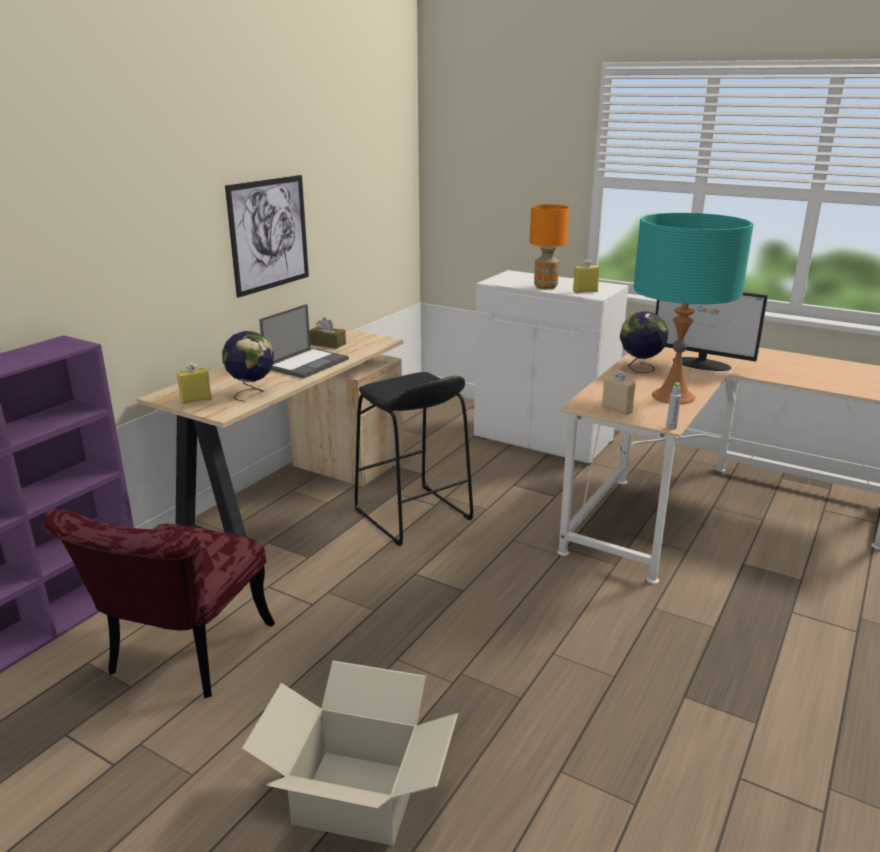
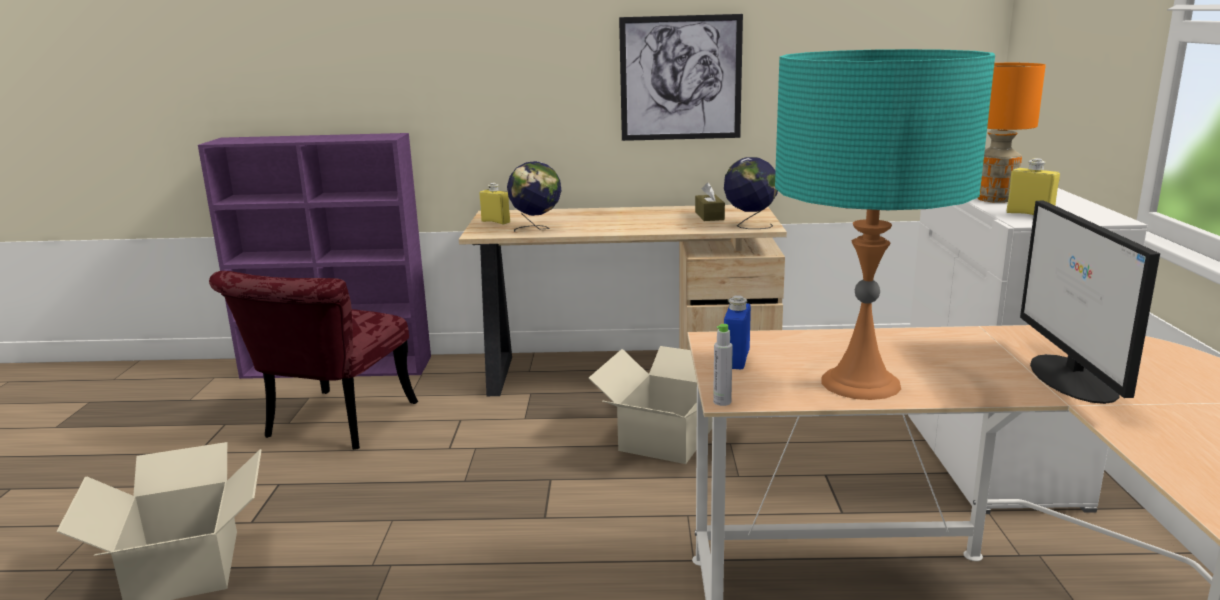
camera: 60 degrees right, 5 degrees down
(182, 659) = (332, 426): red chair -> red chair turned 60 degrees counterclockwise
(307, 363) = (642, 223): laptop -> none
(412, 515) = (665, 439): black stool -> cardboard box
(616, 410) = (736, 359): beige bottle -> blue bottle
(640, 369) = (940, 344): globe -> globe (749, 226)

